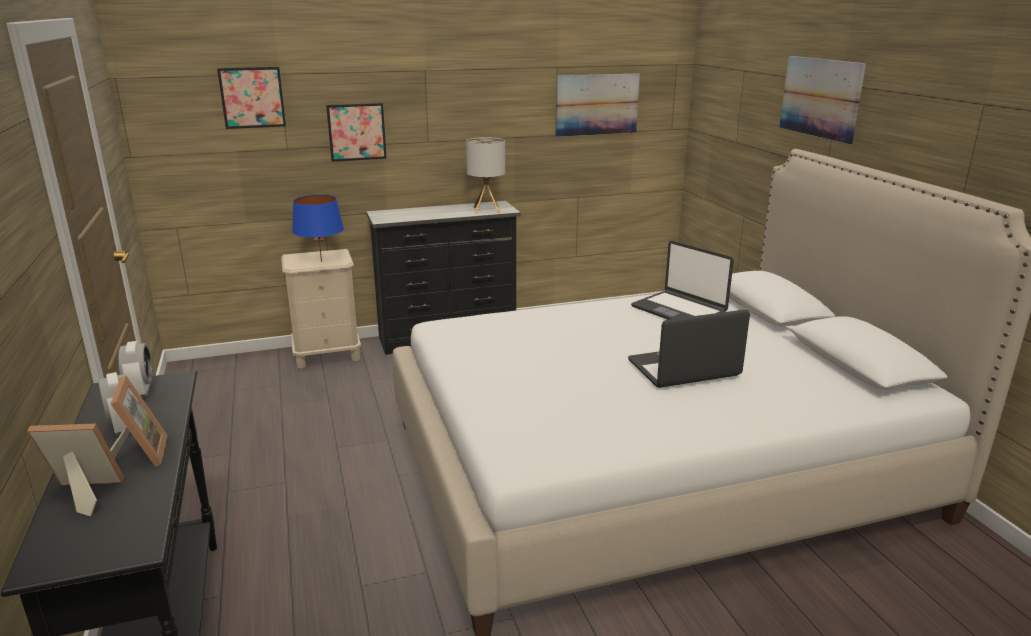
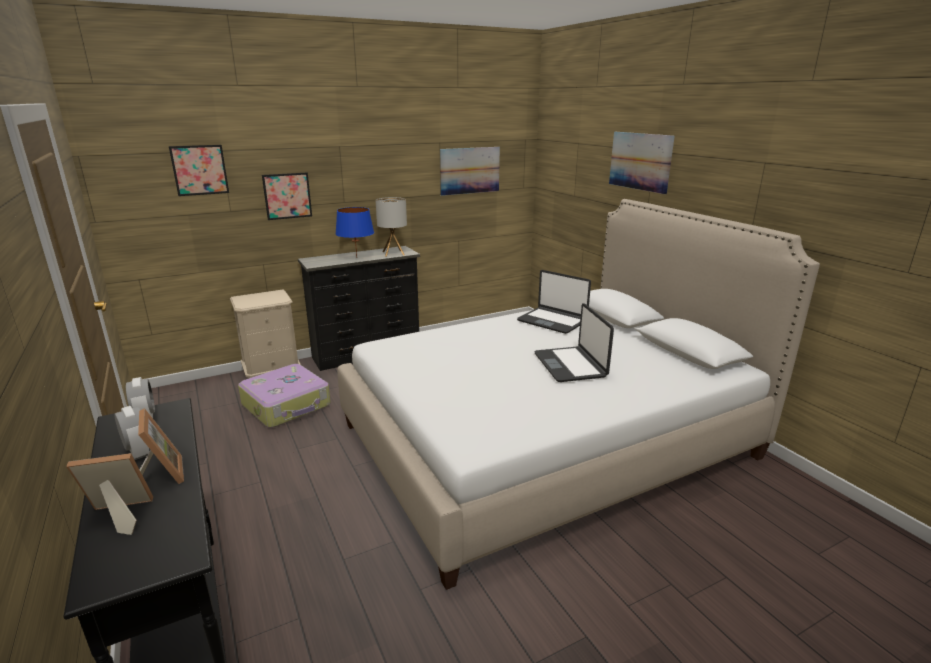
camera: 10 degrees left, 0 degrees up
(321, 261) = (265, 300): blue table lamp -> blue table lamp (356, 257)
(336, 393) = (287, 405): none -> suitcase
(684, 369) = (570, 365): laptop -> laptop turned 75 degrees counterclockwise

